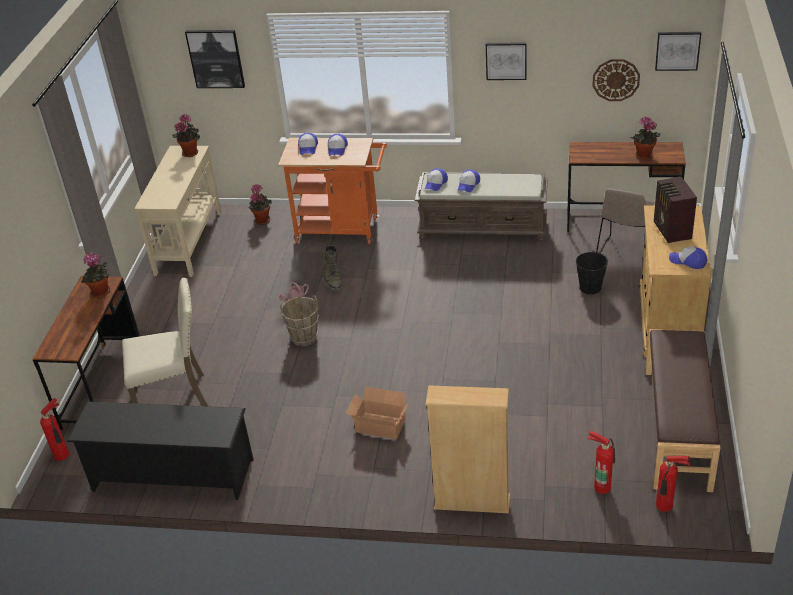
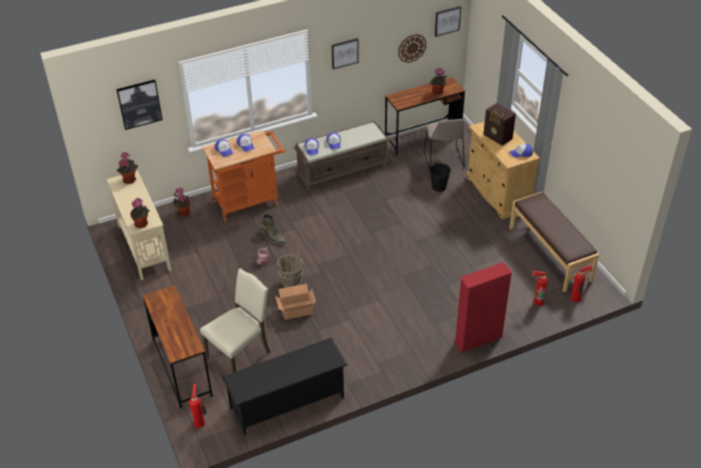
camera: 35 degrees left, 5 degrees up
(101, 293) = (172, 301): potted plant -> potted plant (142, 224)
(380, 424) = (388, 317): cardboard box -> cardboard box (295, 309)
(472, 502) = (478, 339): beige bookcase -> red bookcase

